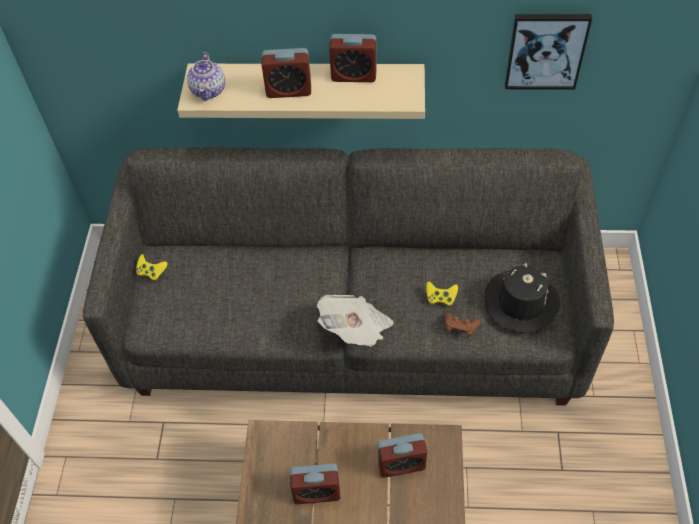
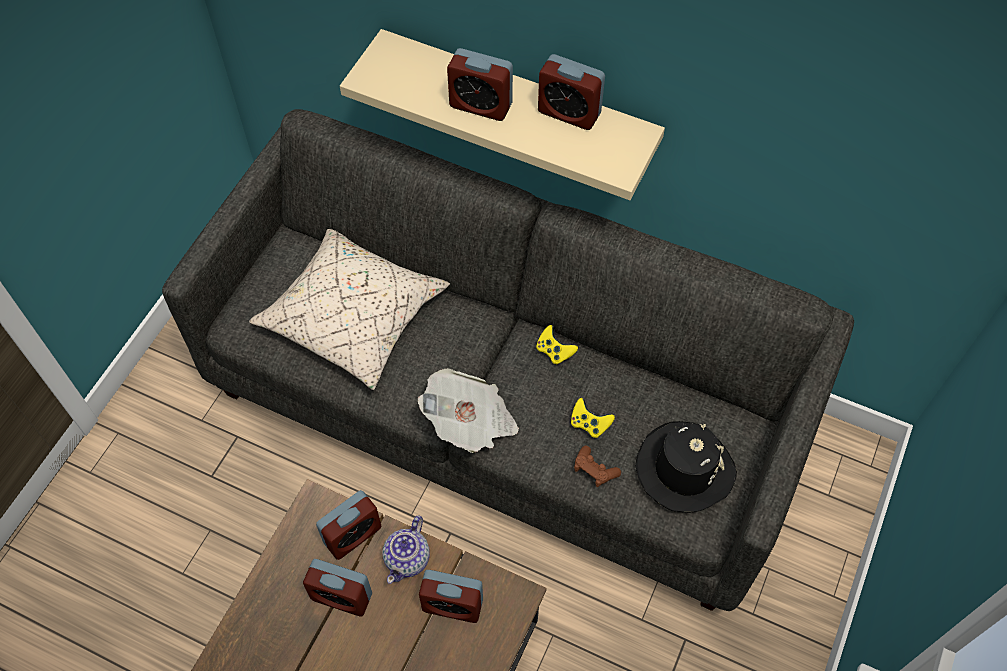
camera: 20 degrees right, 5 degrees up
(152, 272) = (273, 261): yellow game controller -> yellow game controller (554, 351)
(209, 90) = (388, 72): teapot -> teapot (408, 558)
(232, 289) = (353, 316): none -> beige pillow
(303, 445) = (352, 535): none -> alarm clock
(546, 50) = (824, 165): picture -> none

